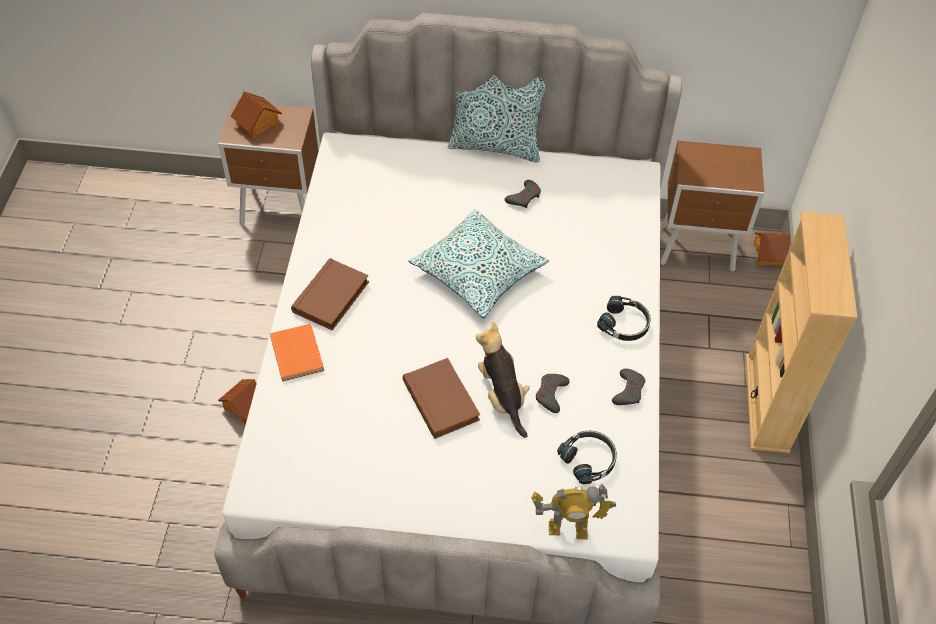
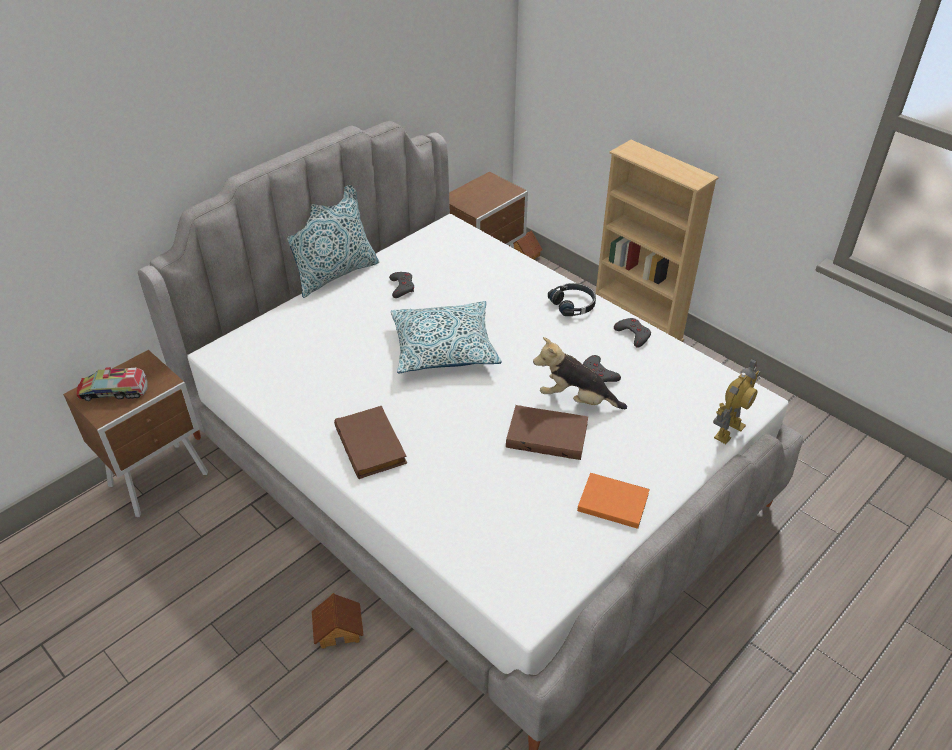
camera: 50 degrees left, 10 degrees down
(257, 123) = (114, 391): toy house -> toy truck
(297, 352) = (405, 499): orange book -> orange book (611, 501)
(589, 459) = (675, 386): black headphones -> none

